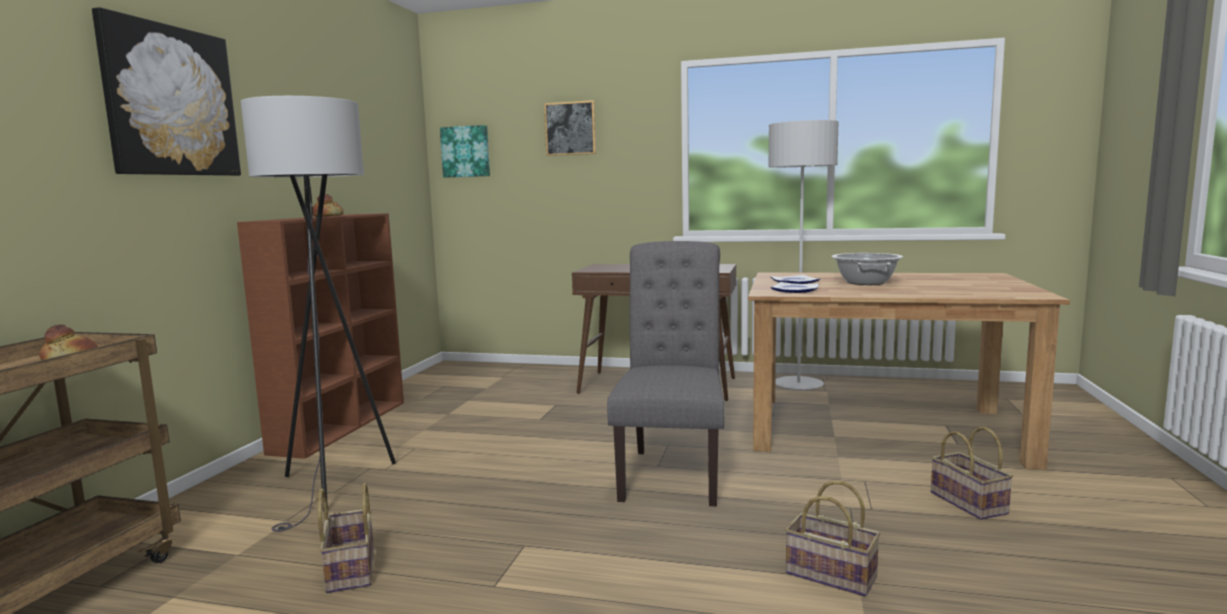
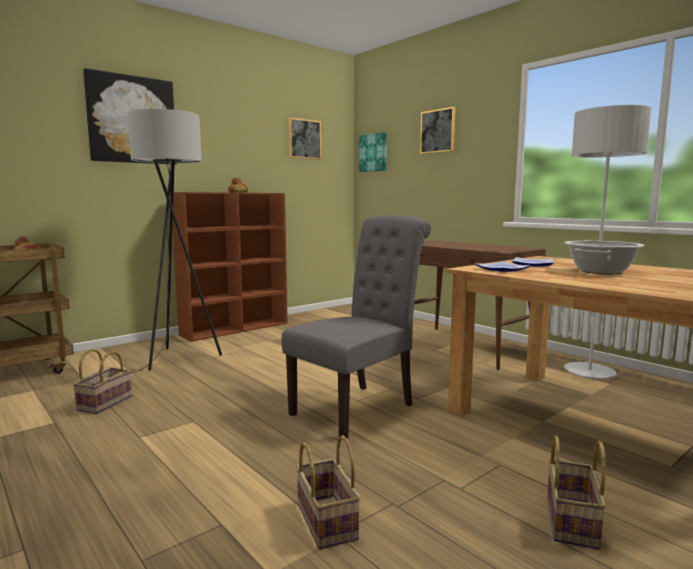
camera: 35 degrees right, 0 degrees up
(379, 132) = (304, 139): none -> picture

